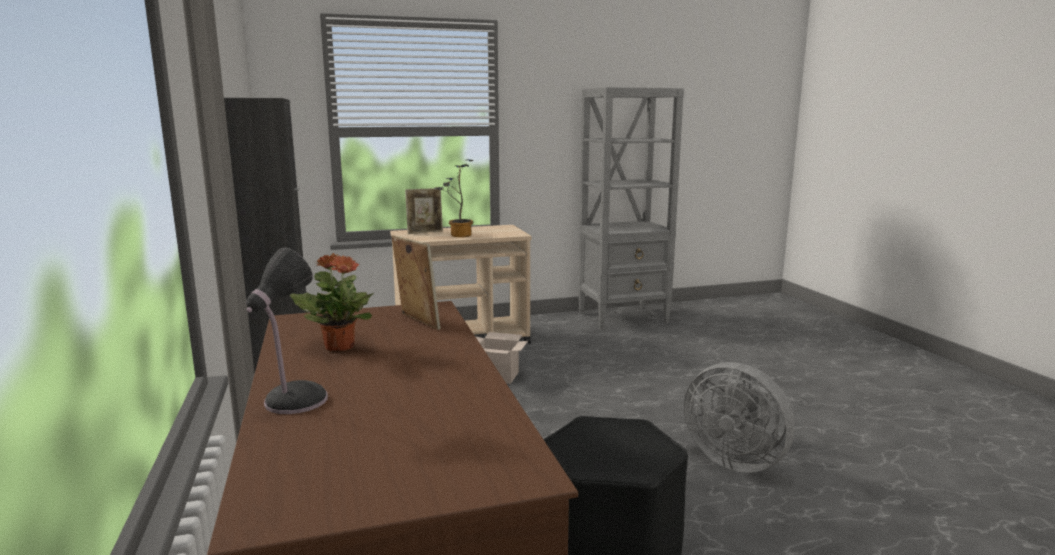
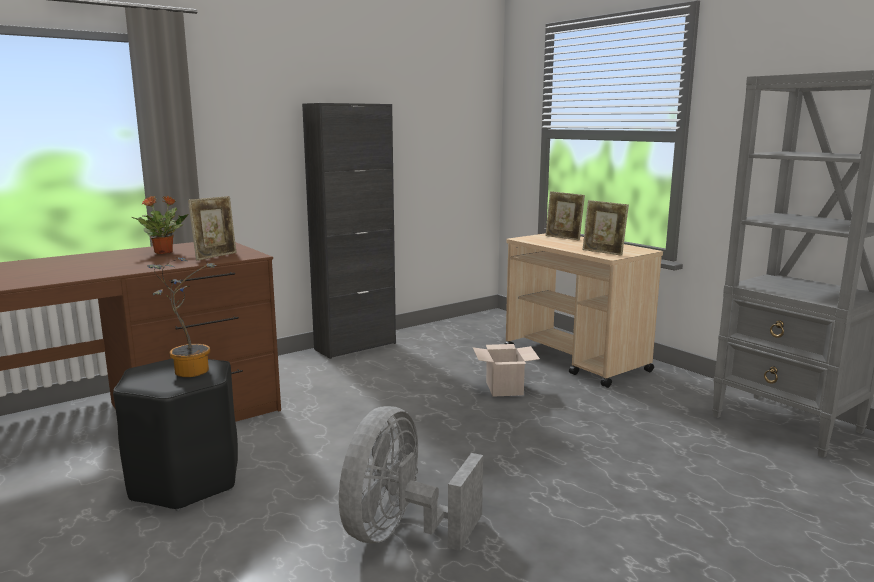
camera: 70 degrees right, 0 degrees up
(292, 402) = (78, 257): table lamp -> none
(458, 235) = (566, 245): potted plant -> potted plant (189, 370)
(501, 233) = (603, 252): none -> picture frame

